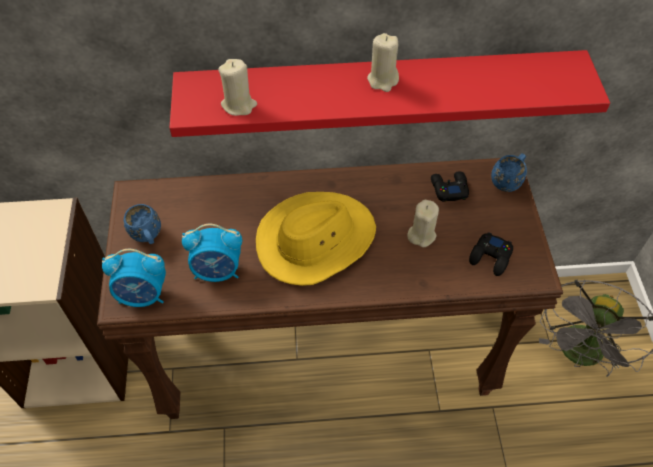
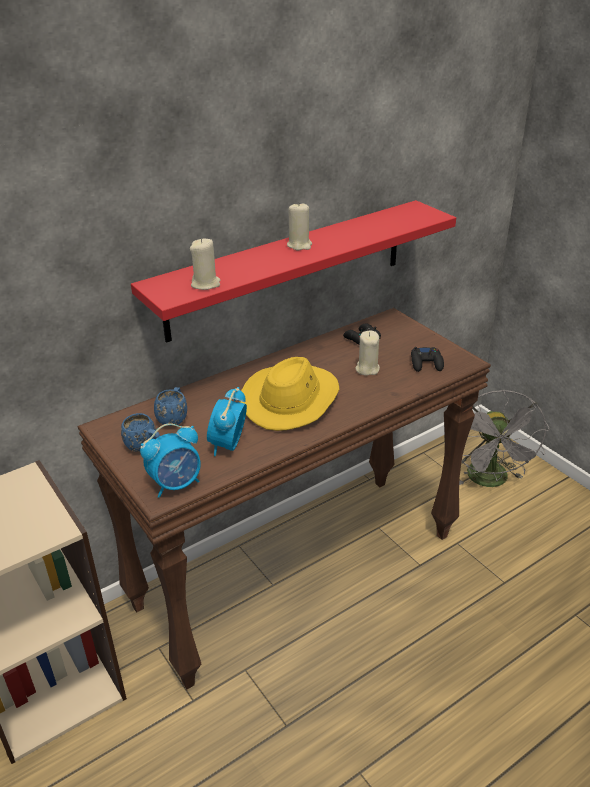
camera: 30 degrees left, 20 degrees down
(218, 271) = (228, 445): alarm clock -> alarm clock turned 135 degrees clockwise
(507, 181) = (398, 322): blue mug -> blue mug (173, 418)

